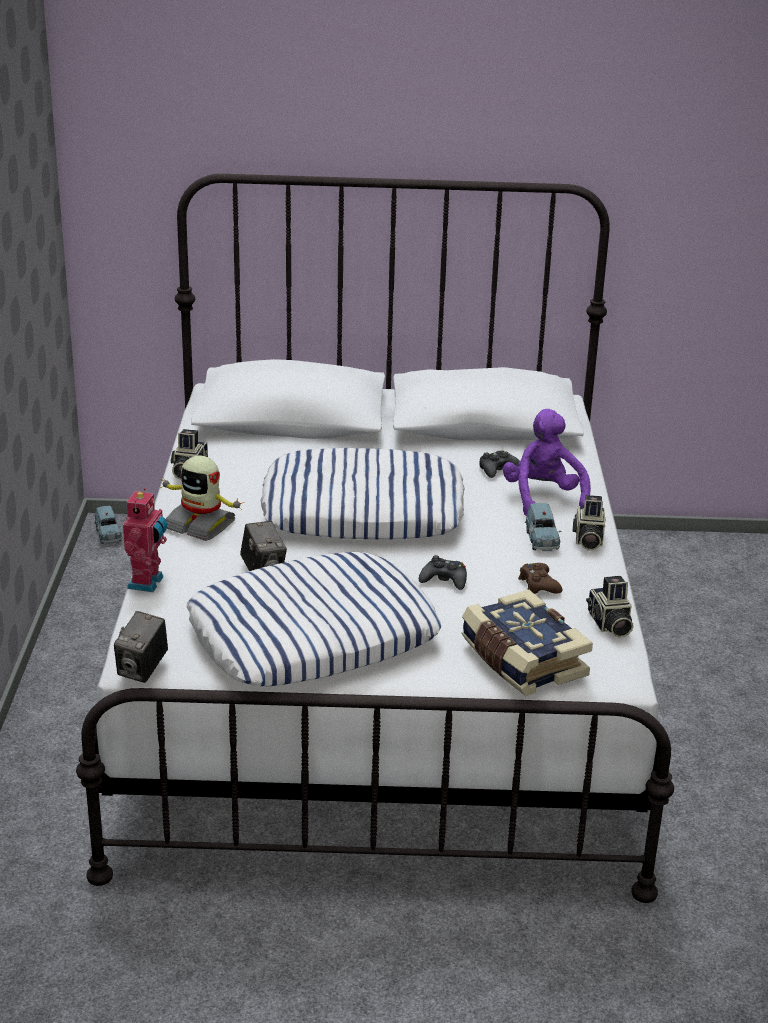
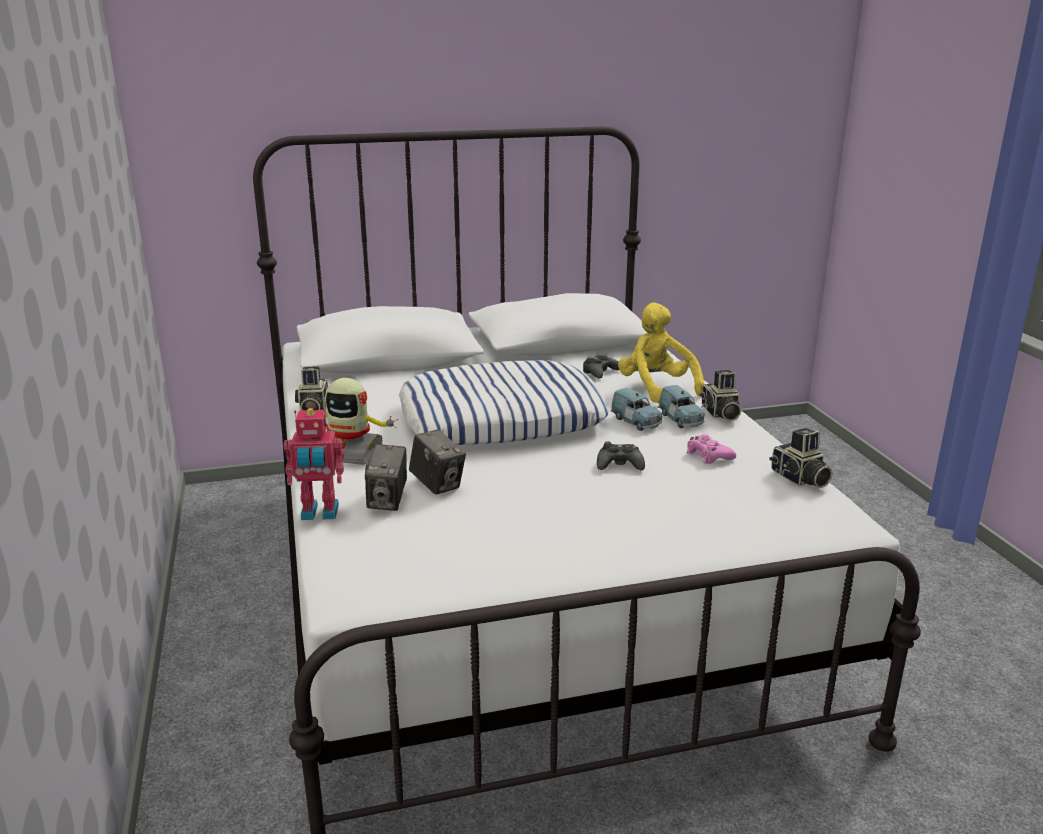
camera: 15 degrees left, 5 degrees down
(108, 535) = (211, 500): blue toy car -> blue toy car (636, 422)
(142, 669) = (358, 604): camera -> camera (388, 501)
(148, 583) = (319, 513): toy robot -> toy robot turned 90 degrees clockwise
(313, 634) = (525, 534): pillow -> none
(521, 661) = (750, 524): book -> none
(538, 585) = (708, 455): brown game controller -> pink game controller
(543, 499) = (656, 388): purple plush toy -> yellow plush toy

